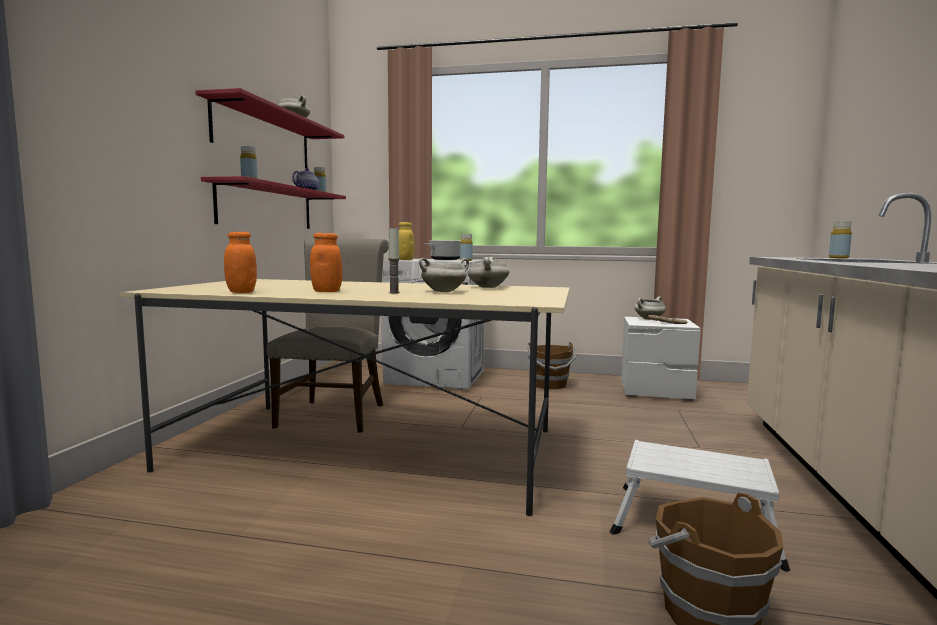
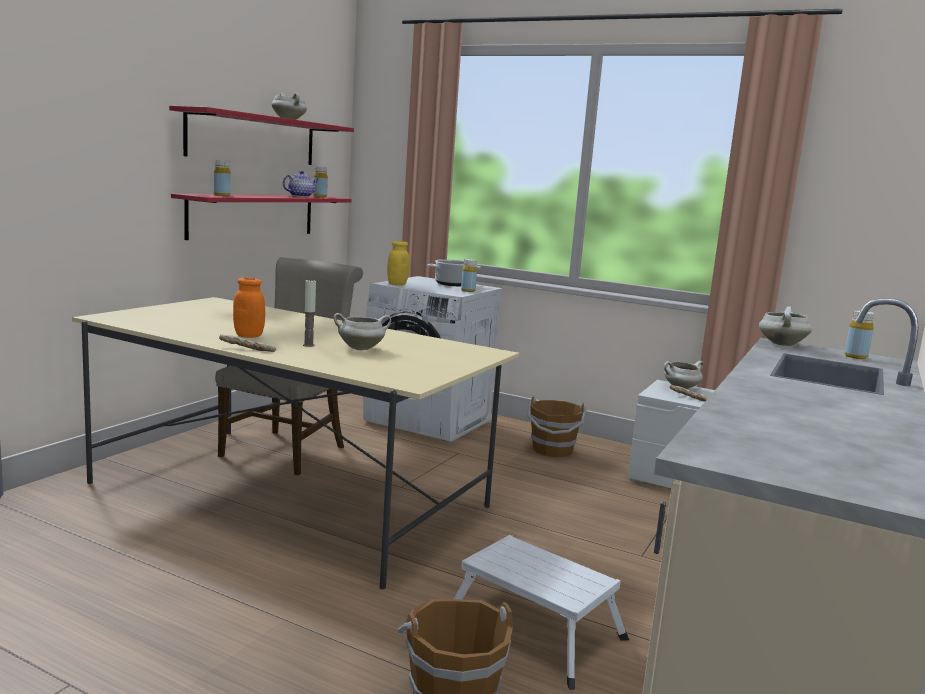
camera: 15 degrees right, 5 degrees up
(241, 292) = (171, 329): orange jar -> none
(344, 297) = (247, 349): none -> bread
(487, 287) = (423, 344): white cooking pot -> white cooking pot (781, 344)

